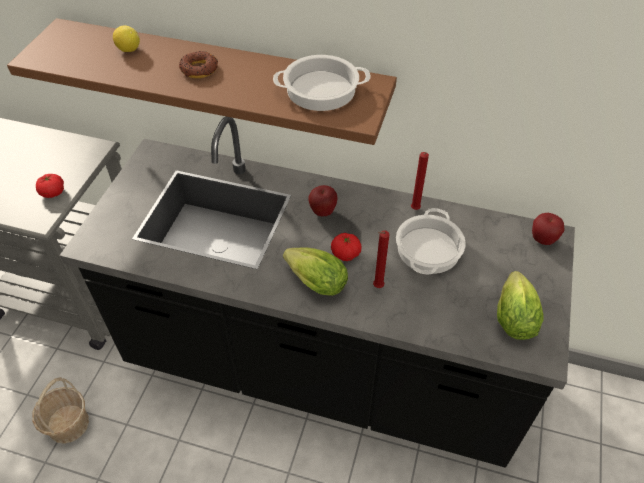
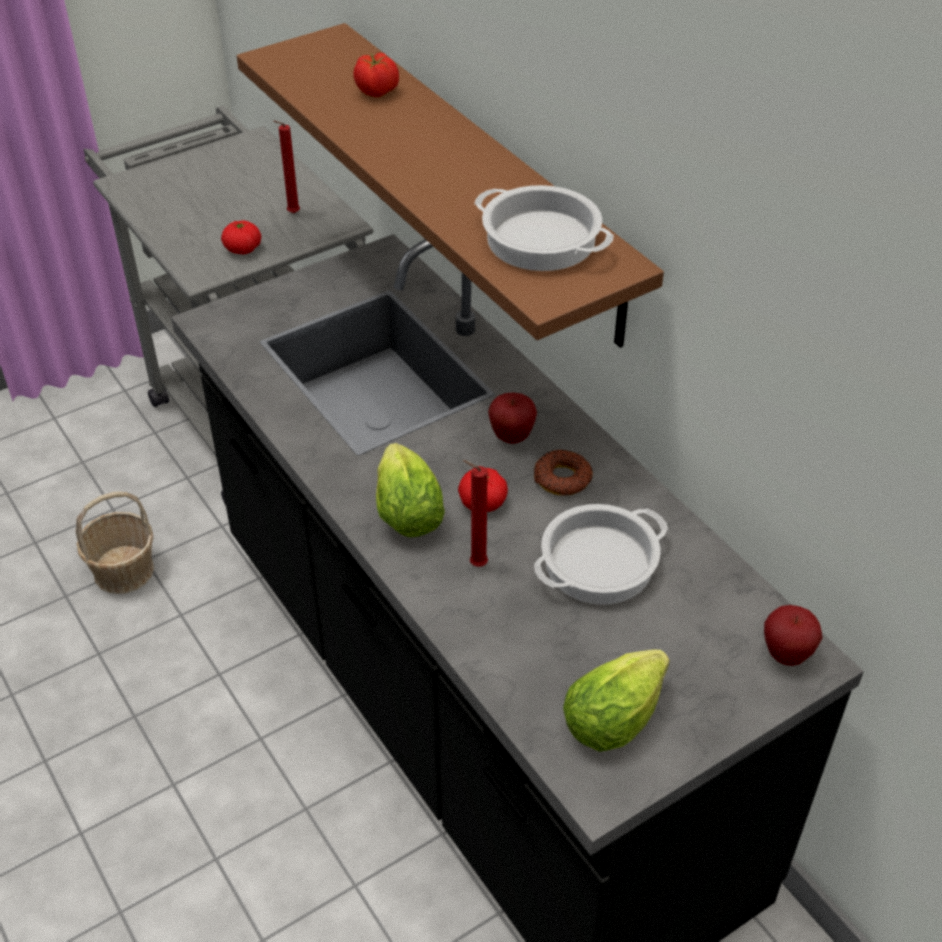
camera: 40 degrees right, 5 degrees down
(129, 50) = (377, 92): lemon -> tomato
(199, 69) = (427, 149): donut -> donut (562, 479)
(414, 210) = (639, 505): red candle -> red candle (291, 214)

